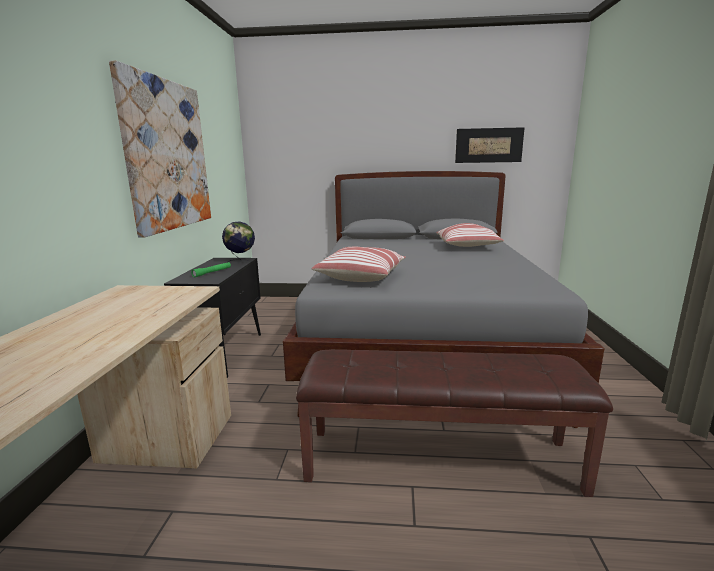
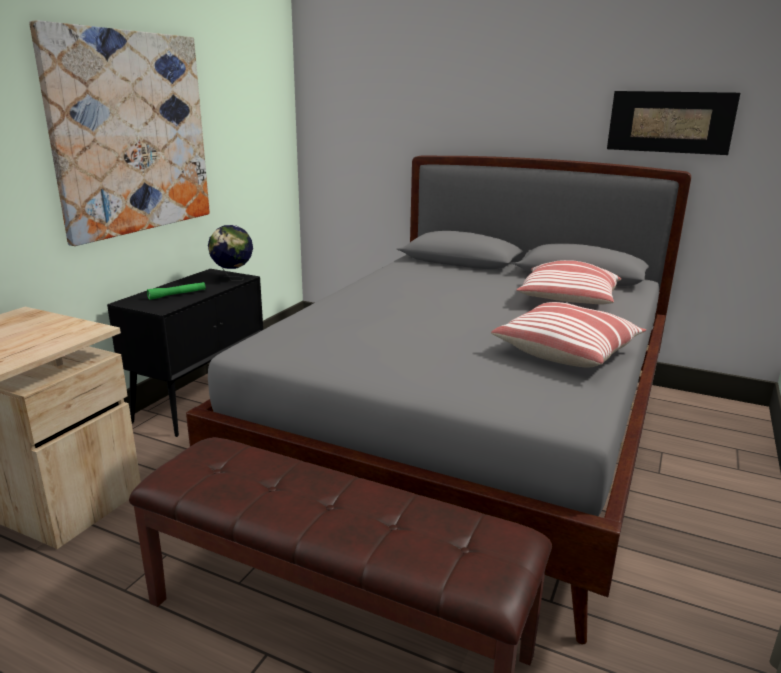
camera: 20 degrees right, 5 degrees up
(361, 276) = (325, 337): pillow -> pillow (567, 351)

